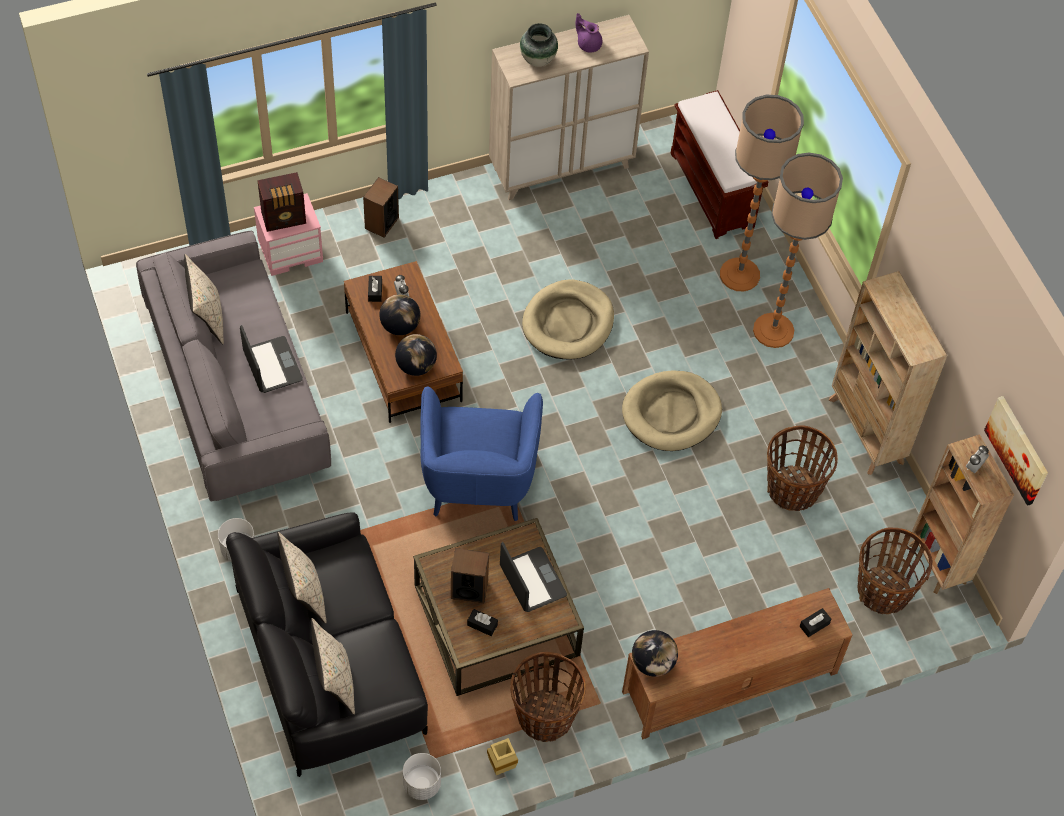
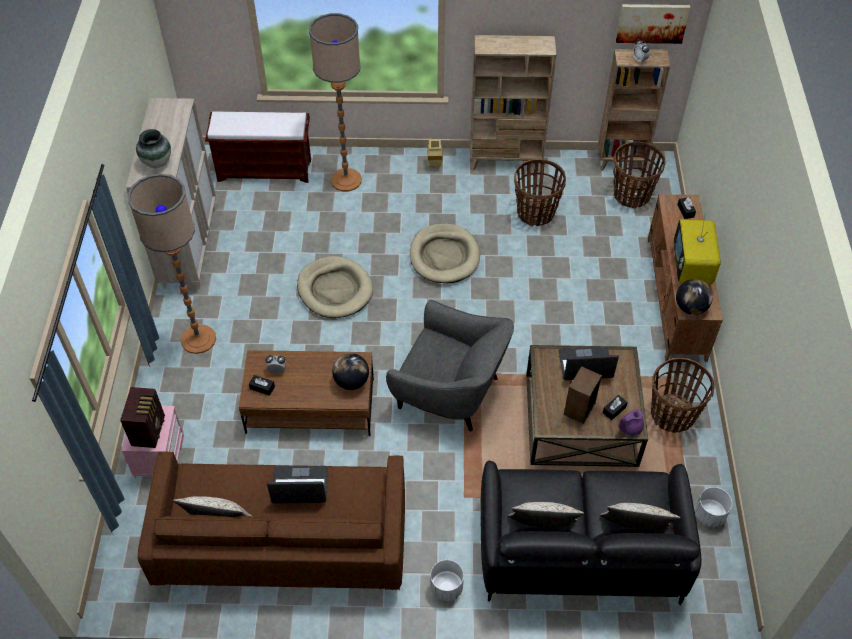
camera: 65 degrees left, 5 degrees down
(237, 391) = (283, 541): grey sofa -> brown sofa
(381, 223) = (169, 380): speaker -> none
(400, 326) = (306, 380): globe -> none
(478, 479) = (450, 392): blue armchair -> grey armchair
(502, 765) = (706, 455): beige vase -> beige vase (434, 165)
(588, 44) = (162, 129): purple teapot -> purple teapot (629, 428)
(717, 651) = (691, 268): none -> television
(773, 330) = (402, 178): floor lamp -> floor lamp (198, 339)

